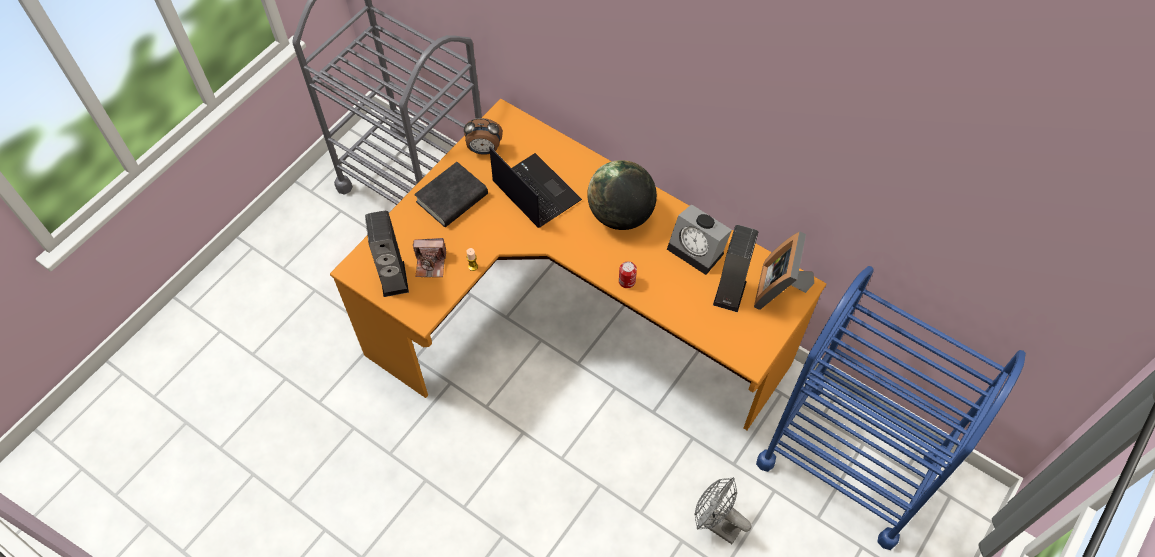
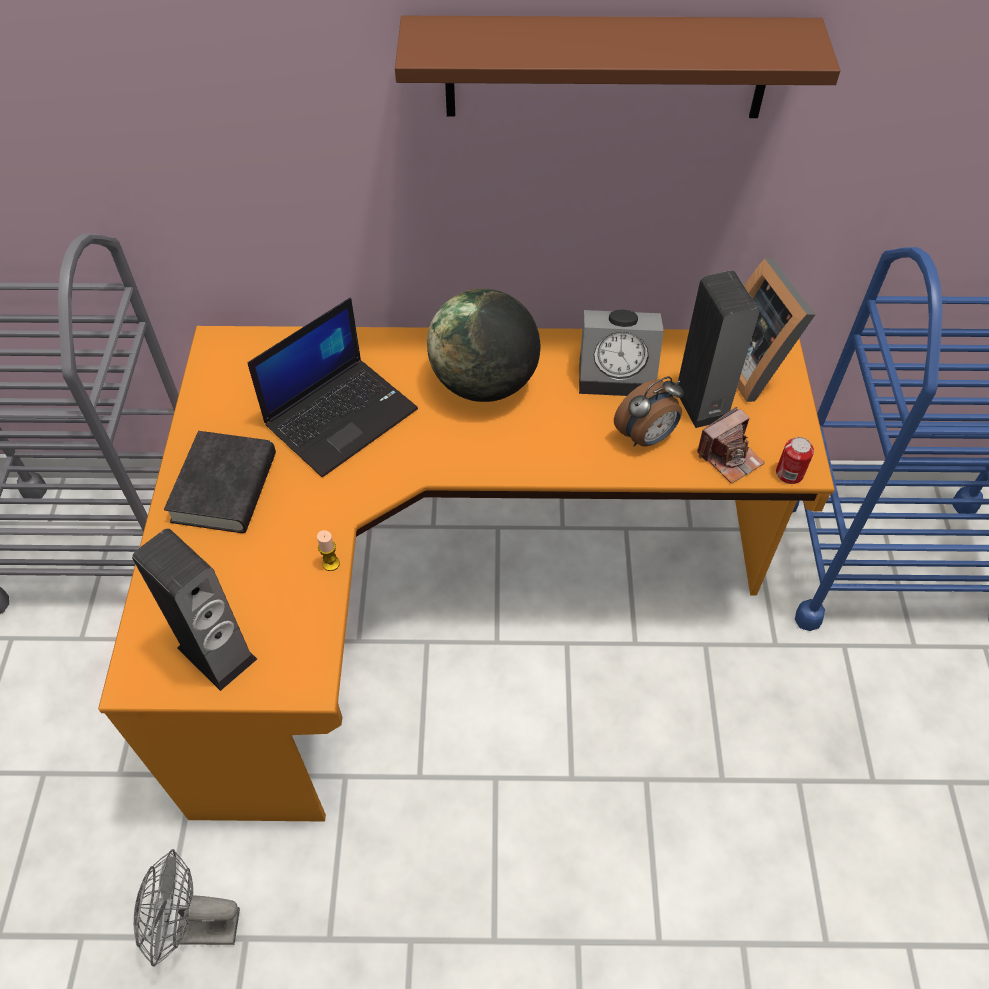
camera: 35 degrees left, 5 degrees down
(430, 264) = (261, 597): camera -> camera (729, 457)
(484, 150) = (224, 400): alarm clock -> alarm clock (646, 437)
(535, 191) = (341, 415): laptop -> laptop turned 120 degrees clockwise
(627, 281) = (564, 460): can -> can (789, 473)
(716, 523) = (817, 730): grey fan -> grey fan (197, 927)
(728, 87) = (606, 67): none -> brown shelf

